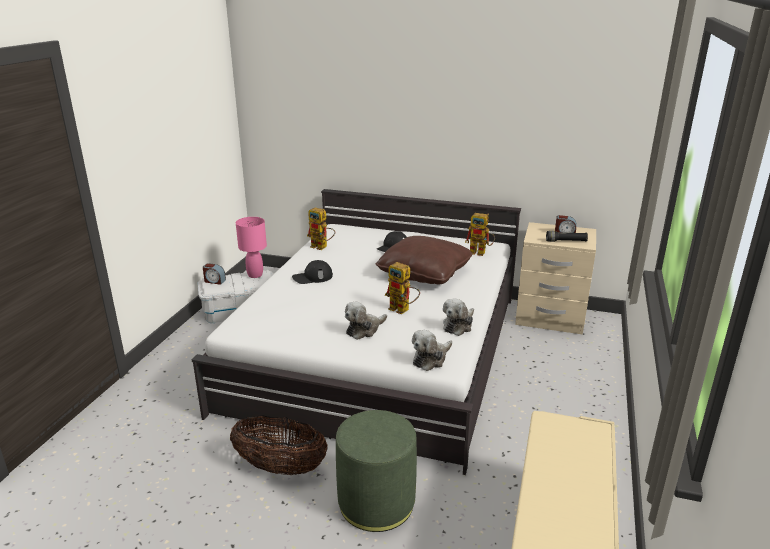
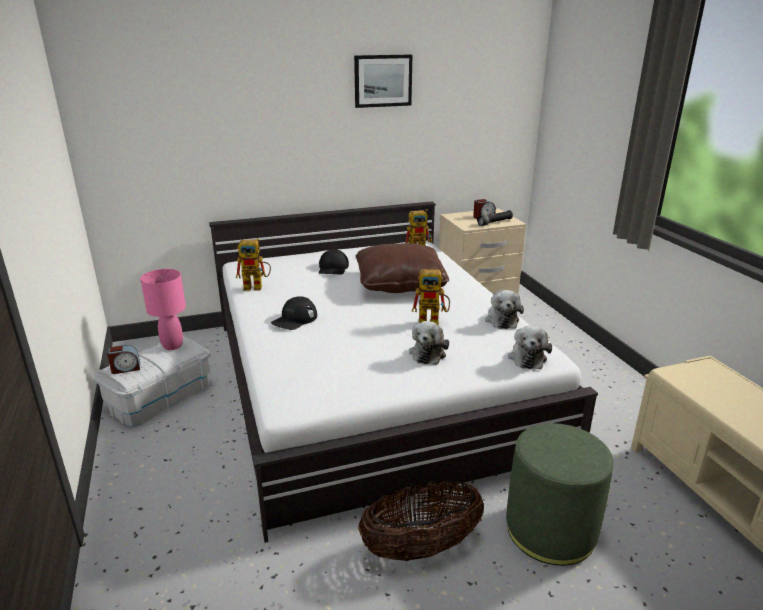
camera: 35 degrees left, 0 degrees up
(478, 90) = (383, 81): none -> picture

